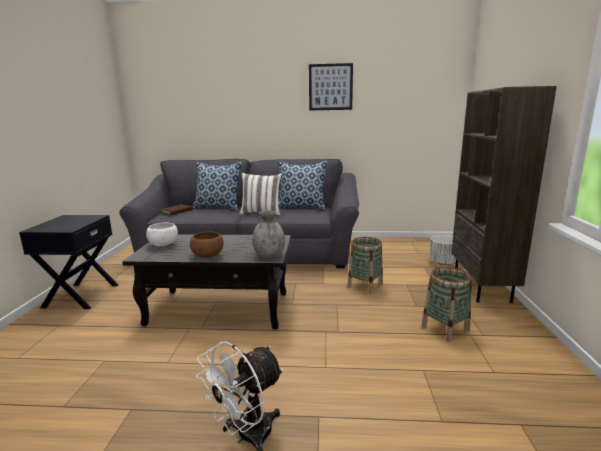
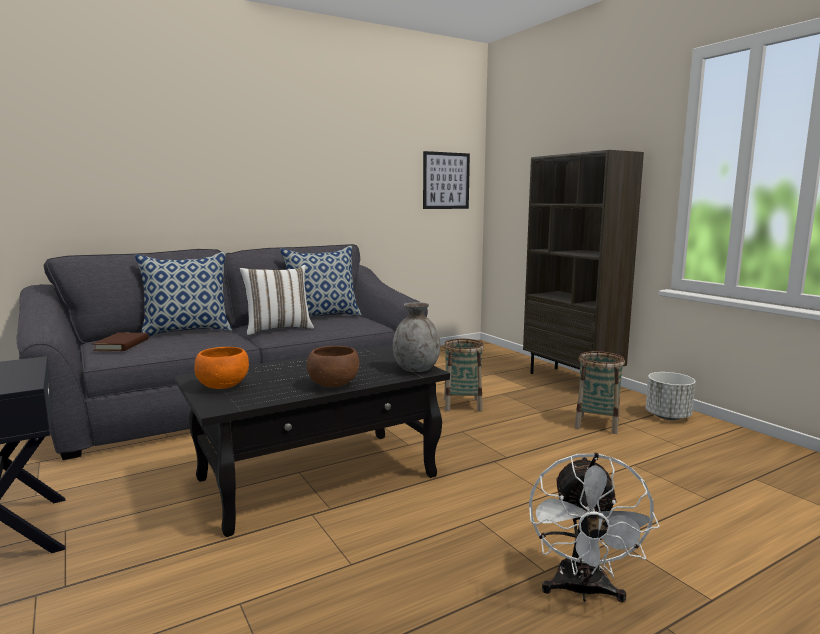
camera: 35 degrees left, 5 degrees down
(163, 245) = (223, 386): white bowl -> orange bowl
(330, 87) = (329, 143): picture -> picture (446, 180)
(442, 263) = (504, 365): white planter -> white planter (668, 416)

